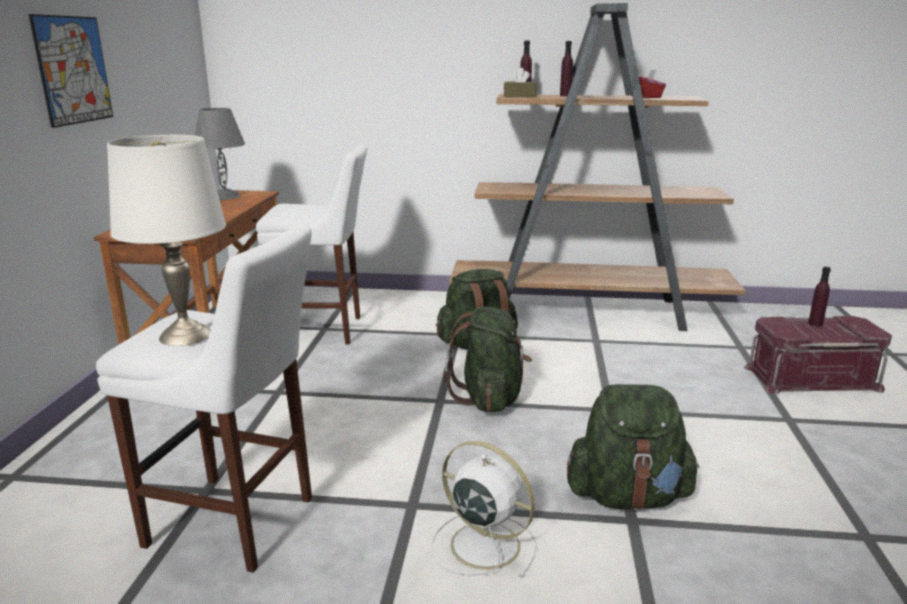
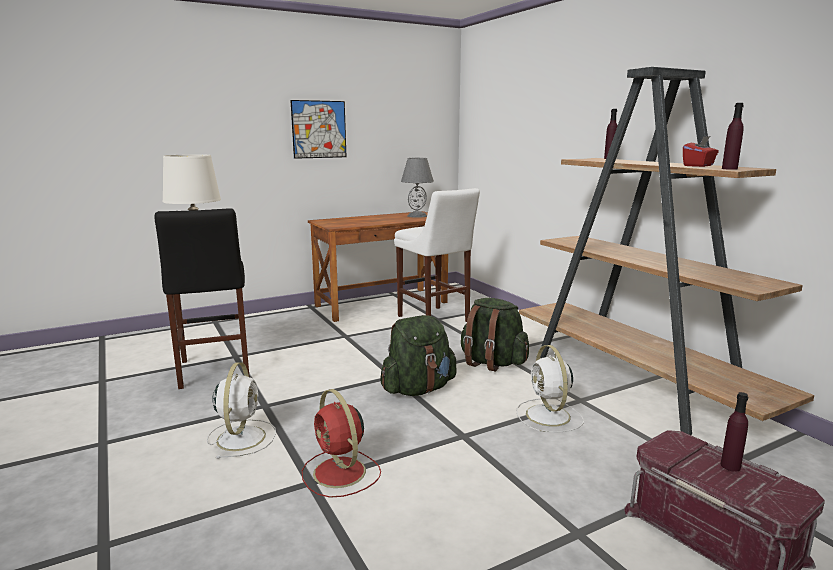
camera: 55 degrees right, 5 degrees down
(237, 523) = (214, 372): white stool -> black stool
(520, 96) = (591, 159): brown tissue box -> none
(565, 95) = (635, 161): purple bottle -> purple bottle (729, 169)
(611, 363) = (548, 416): none -> white fan
(628, 496) = (340, 473): green backpack -> red fan

